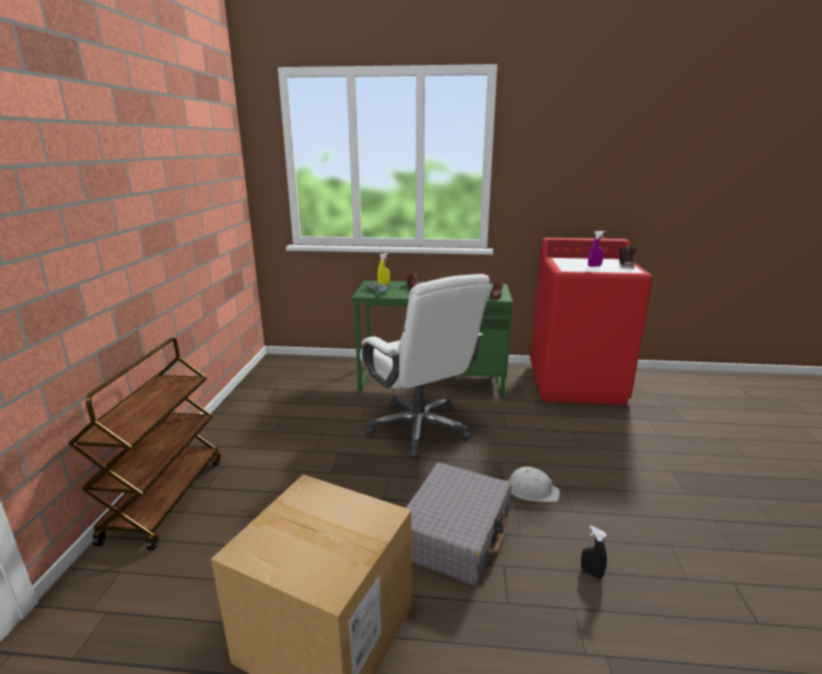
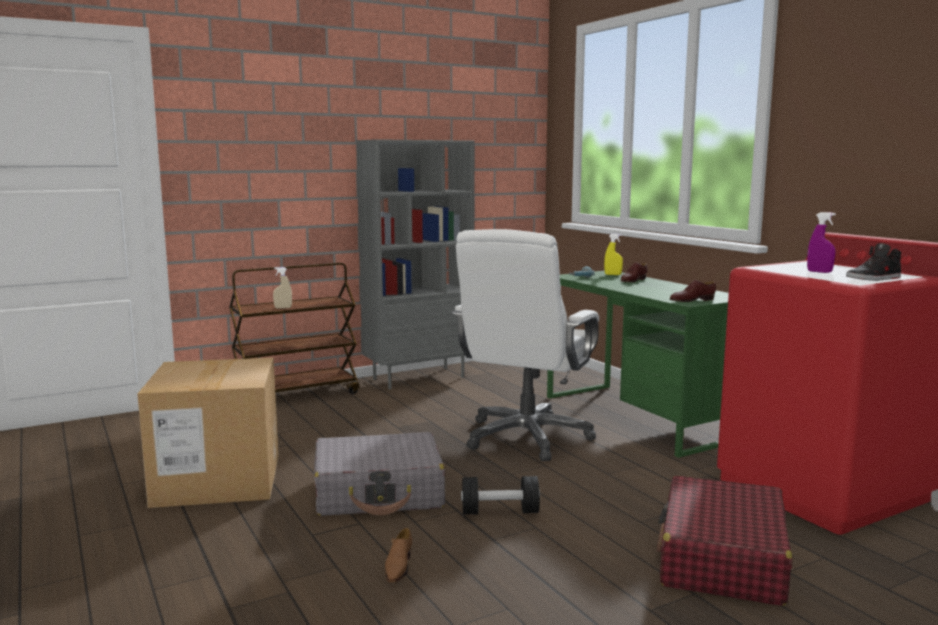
camera: 55 degrees right, 10 degrees down
(148, 414) = (283, 308): none -> beige spray bottle
(235, 419) = (419, 378): none -> grey bookcase
(531, 490) = (500, 512): white hard hat -> black dumbbell
(591, 573) = (398, 566): black spray bottle -> brown shoe
(638, 446) = (722, 559): none -> red suitcase

